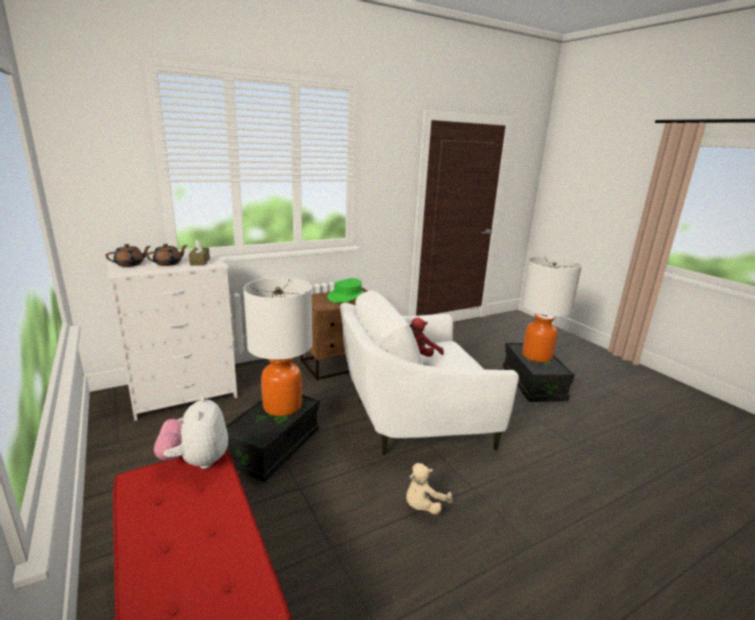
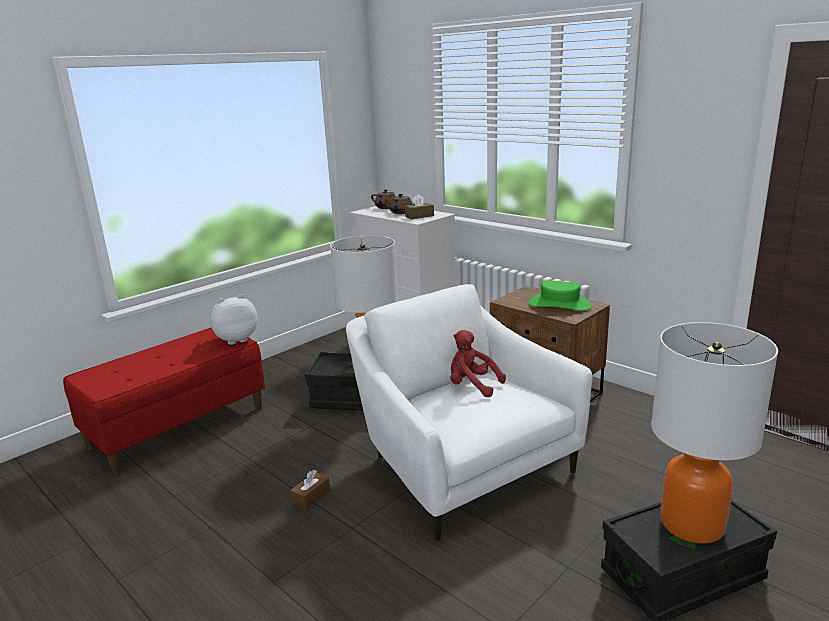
camera: 75 degrees right, 0 degrees up
(423, 506) = (311, 497): beige plush toy -> brown tissue box

